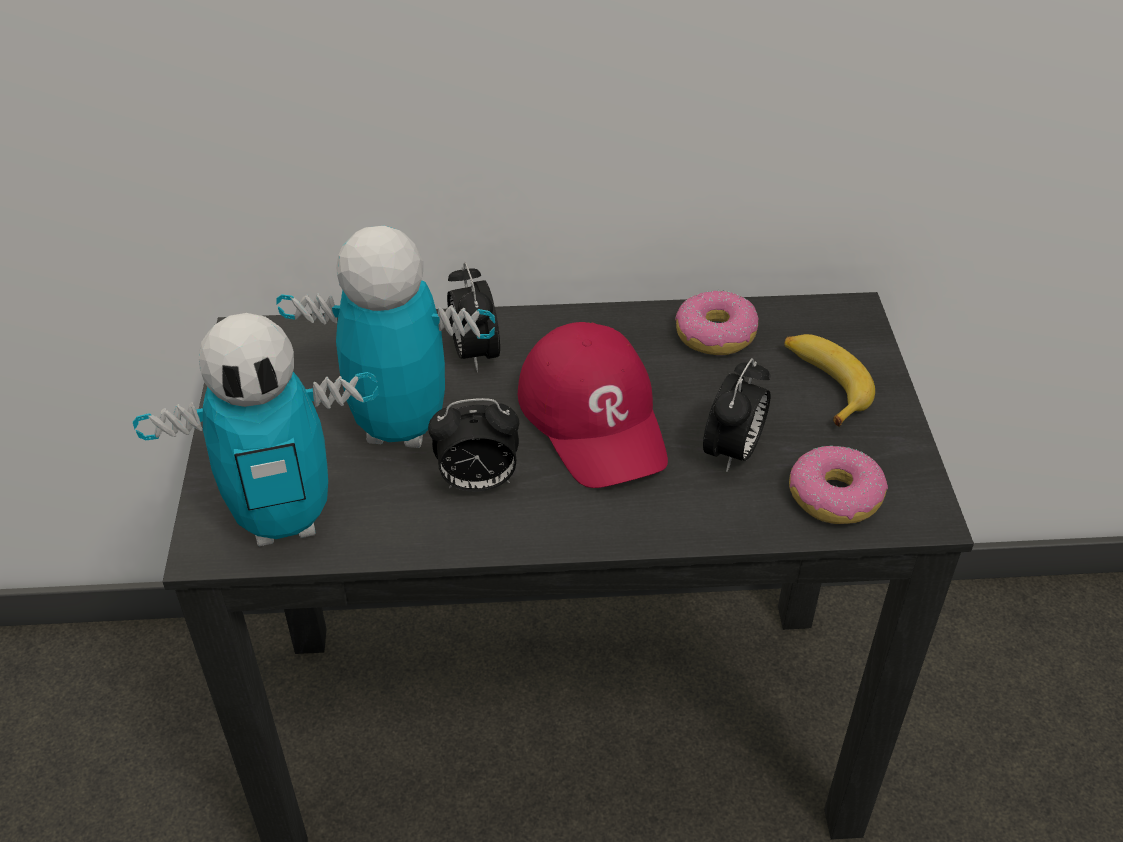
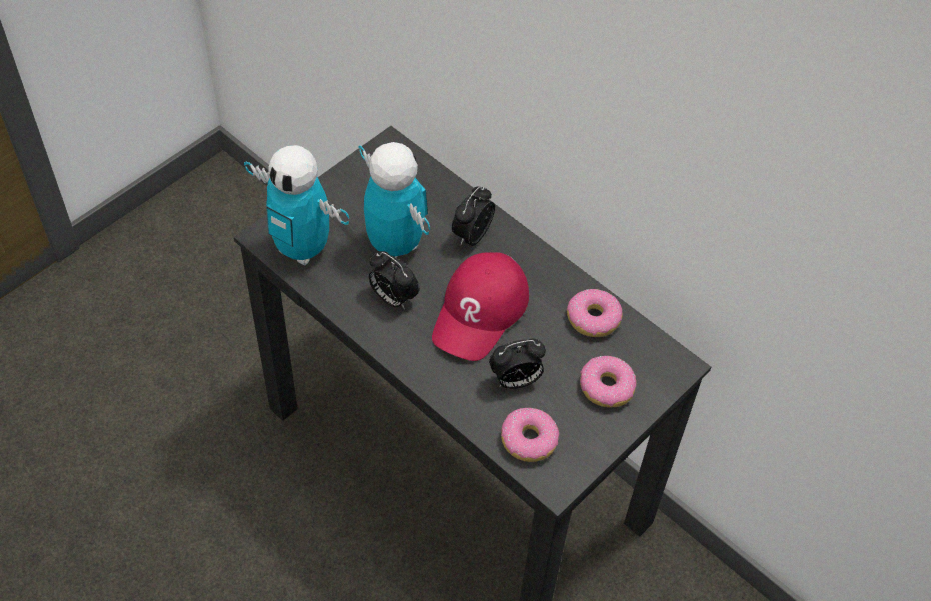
camera: 45 degrees right, 10 degrees up
(823, 384) = (606, 387): banana -> donut

